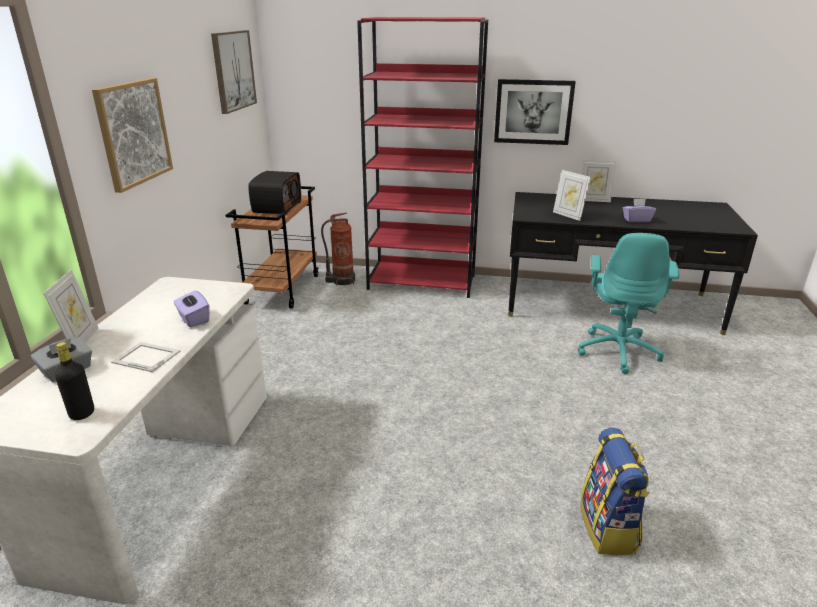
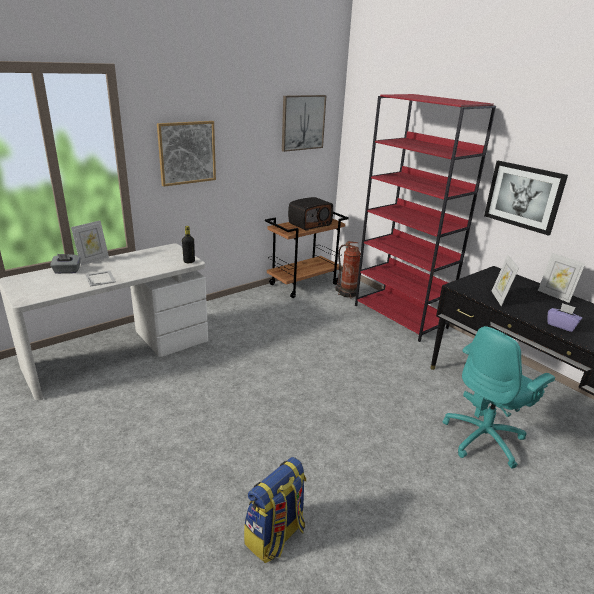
camera: 40 degrees right, 0 degrees up
(82, 413) = (40, 291): black bottle -> black bottle (189, 261)
(193, 319) = (147, 269): purple tissue box -> none

